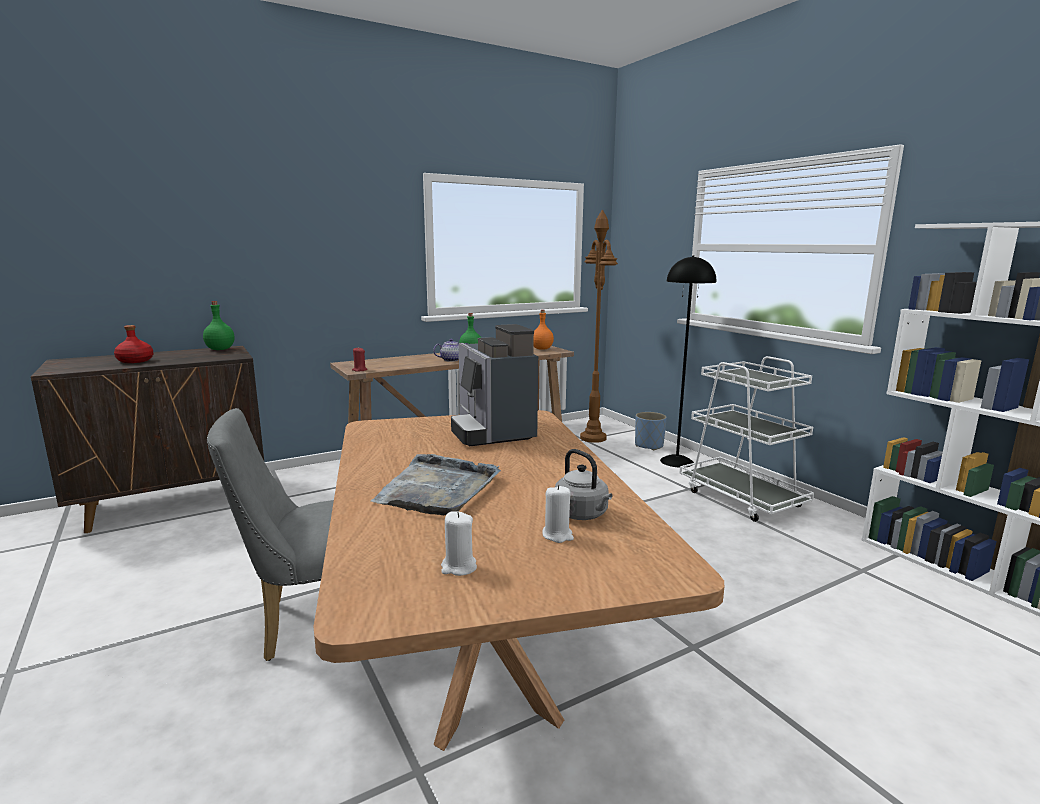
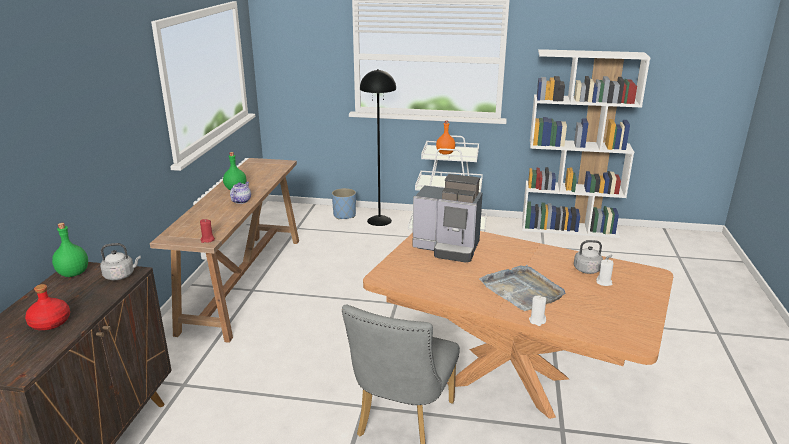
camera: 50 degrees left, 10 degrees up
(228, 356) = (121, 275): none -> grey kettle
(458, 567) = (615, 312): white candle -> white candle (537, 321)
(542, 349) = (268, 164): orange bottle -> orange bottle (445, 153)
(592, 438) = (300, 224): brown floor lamp -> none

